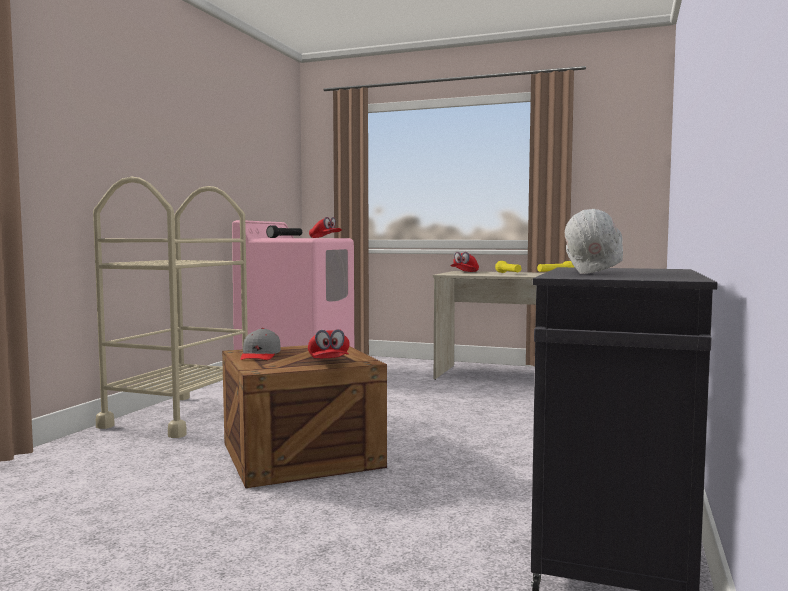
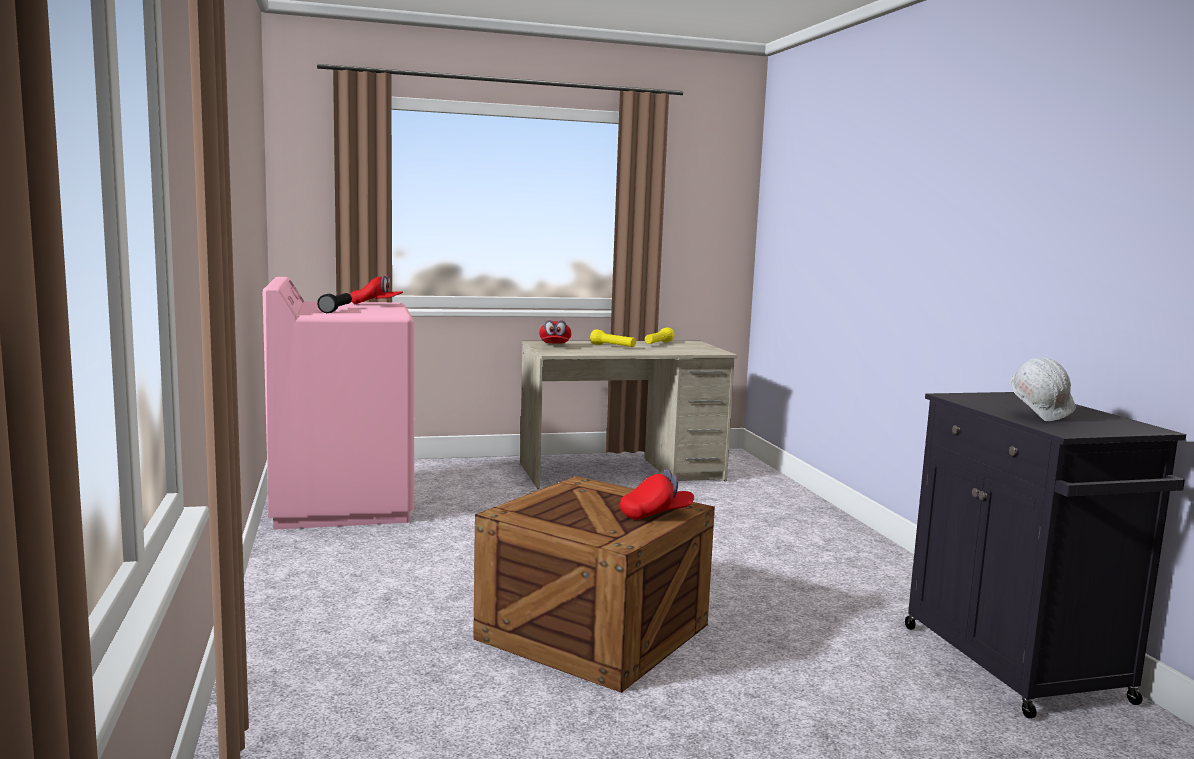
camera: 35 degrees left, 5 degrees up
(179, 415) = (320, 611): beige cart -> none
(260, 355) = (549, 515): grey cap -> none
(329, 362) = (656, 514): red cap -> red cap turned 60 degrees counterclockwise

